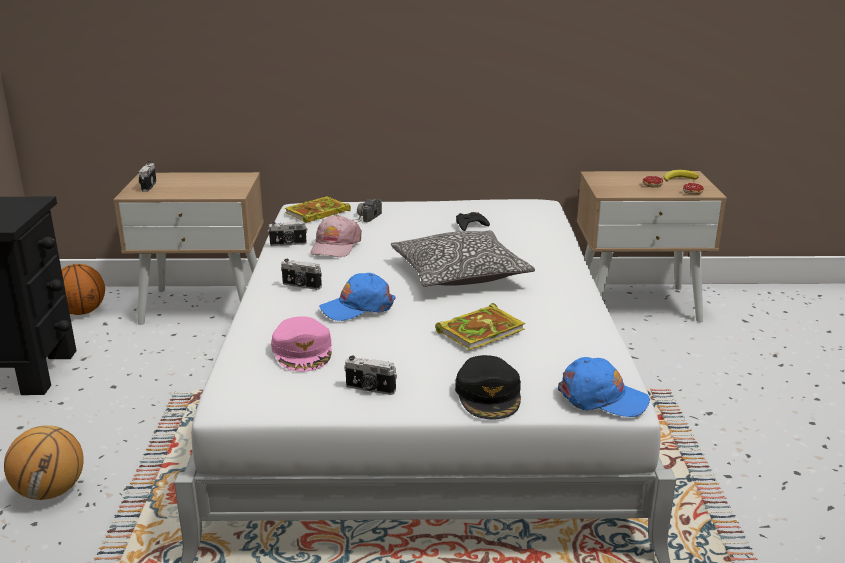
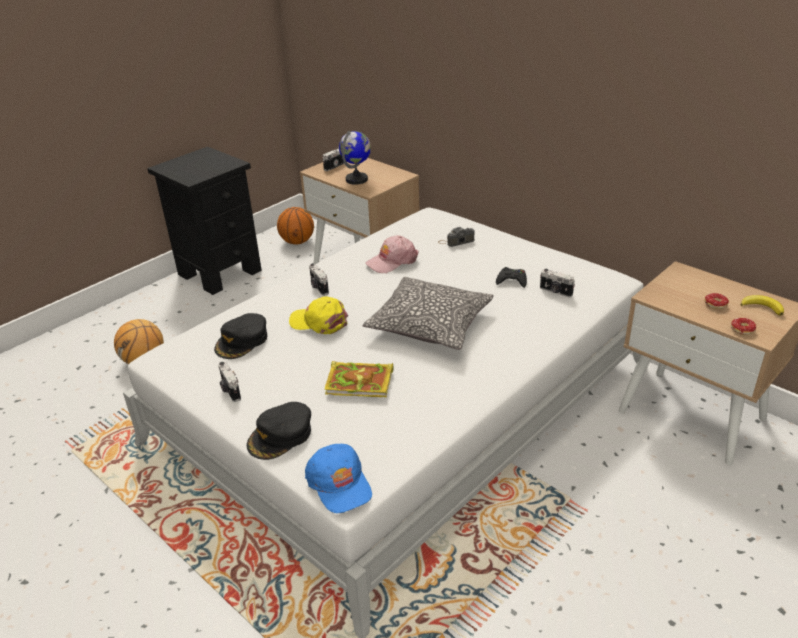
camera: 45 degrees right, 10 degrees up
(199, 189) = (357, 179): none -> globe
(288, 244) = (369, 246): camera -> camera (555, 292)
(303, 351) = (242, 341): pink cap -> black cap
(316, 213) = (429, 224): book -> none
(357, 307) = (319, 322): blue cap -> yellow cap

